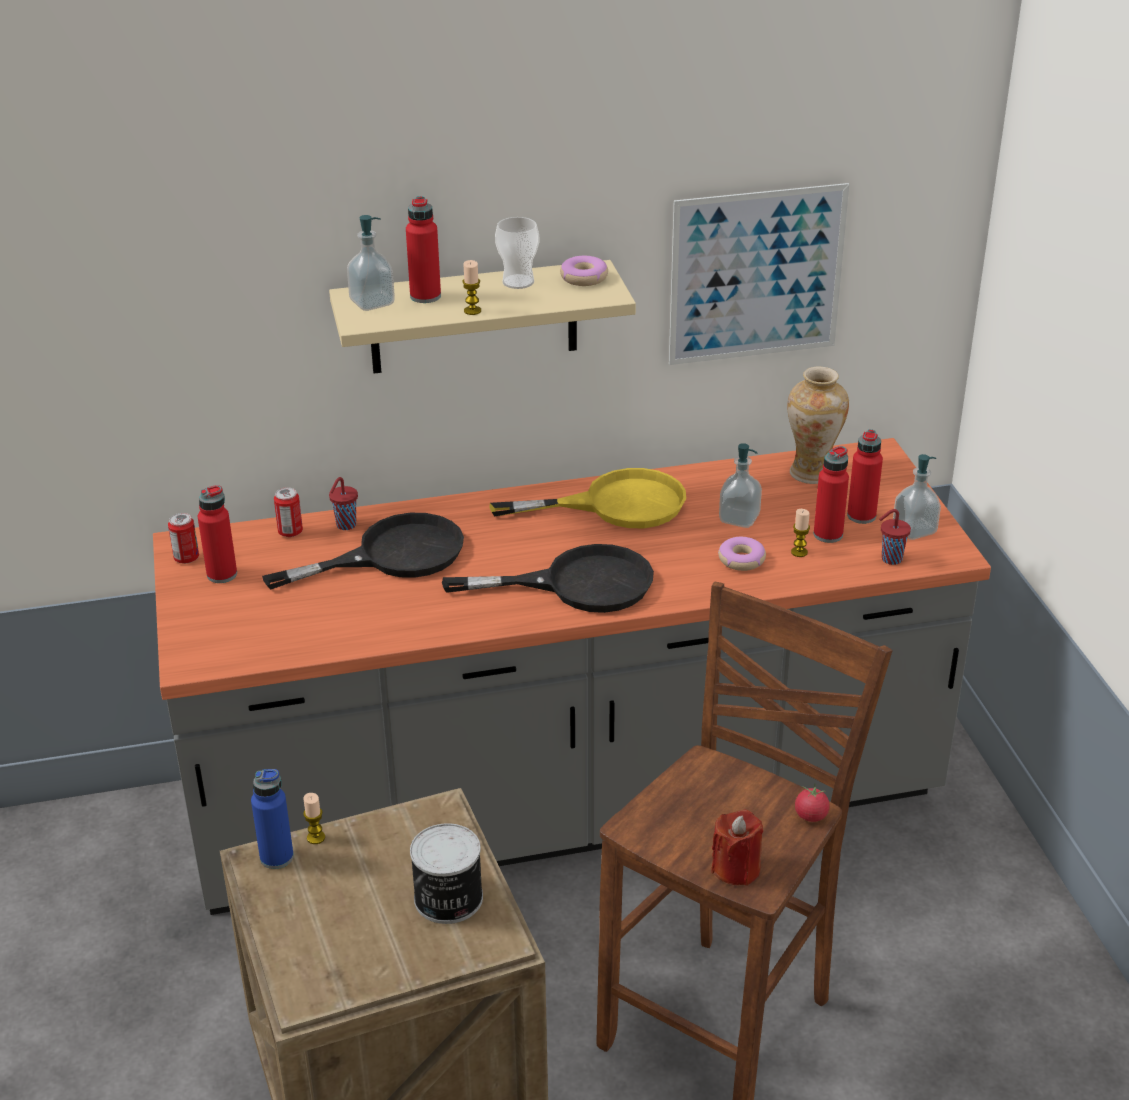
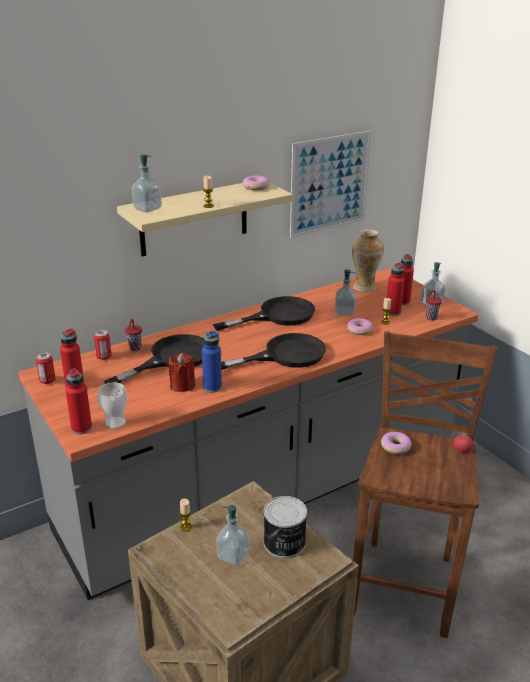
camera: 20 degrees left, 5 degrees down
(276, 857) = (168, 544): blue bottle -> blue bottle (212, 387)
(361, 898) = (233, 555): none -> soap dispenser
(425, 296) = (176, 203): red bottle -> red bottle (81, 428)
(518, 282) = (222, 192): cup -> cup (115, 423)
(616, 505) = (277, 316): yellow frying pan -> black frying pan
(700, 784) = (395, 446): none -> donut
(736, 868) = (444, 485): red candle -> red candle (182, 385)

